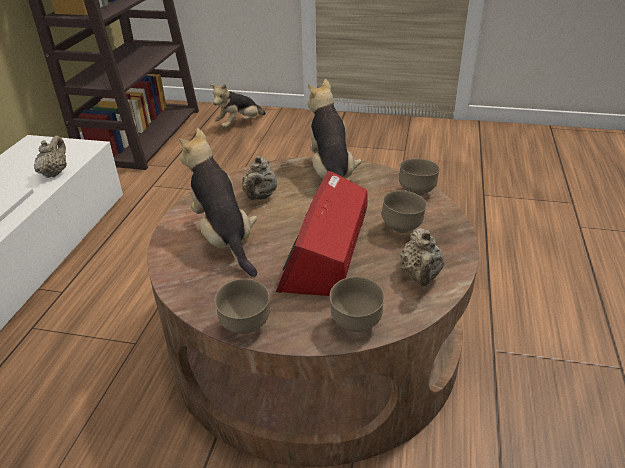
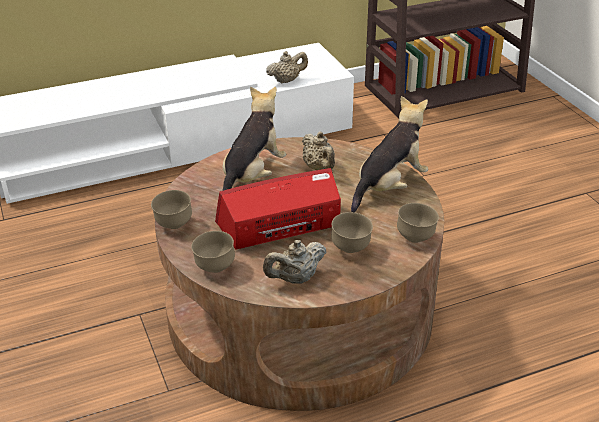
camera: 55 degrees right, 0 degrees up
(239, 124) = (537, 124): plush toy -> none
(260, 197) = (319, 168): beige teapot -> beige teapot turned 90 degrees counterclockwise

